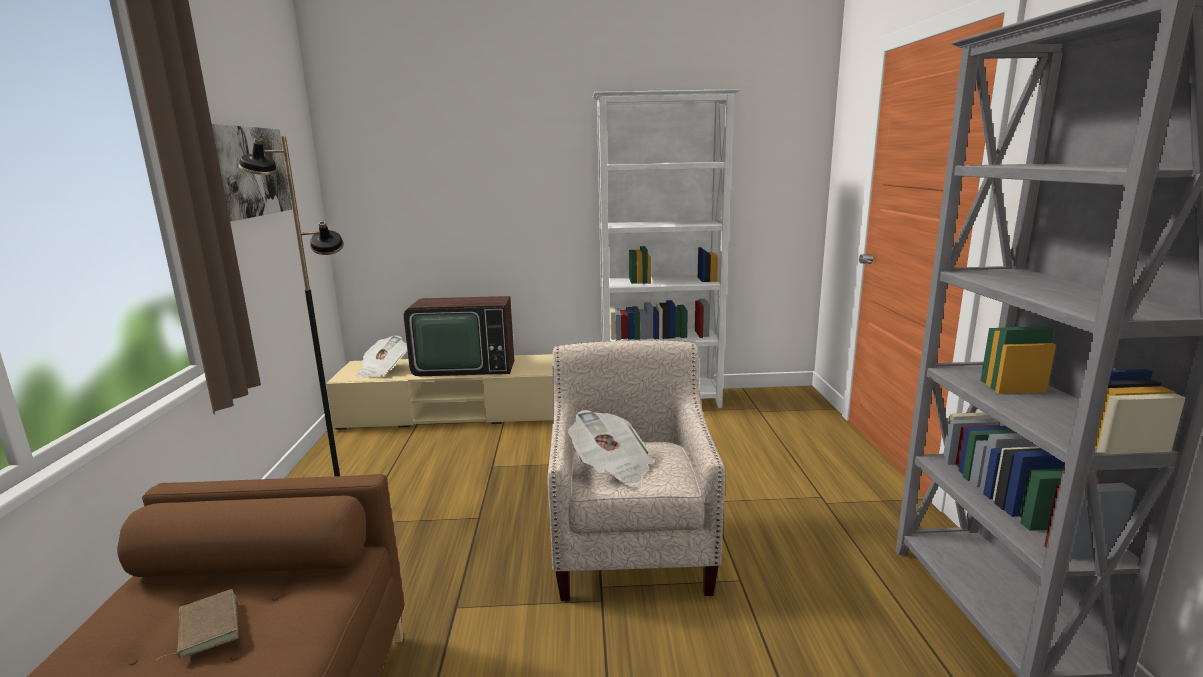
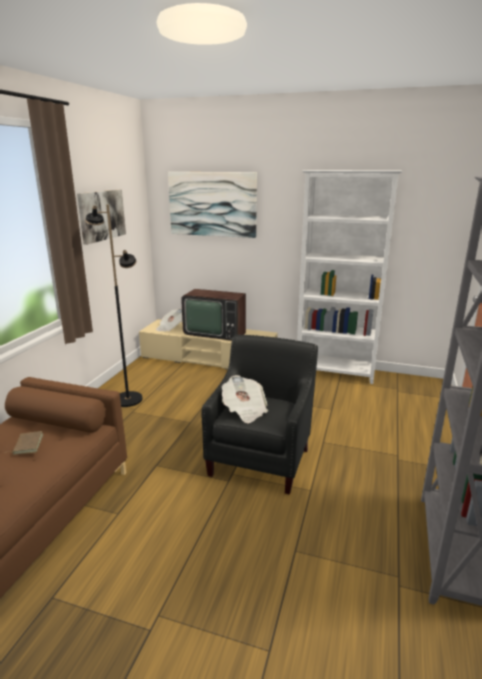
camera: 20 degrees right, 5 degrees up
(438, 157) = (212, 204): none -> picture
(633, 547) = (262, 457): beige armchair -> black armchair

